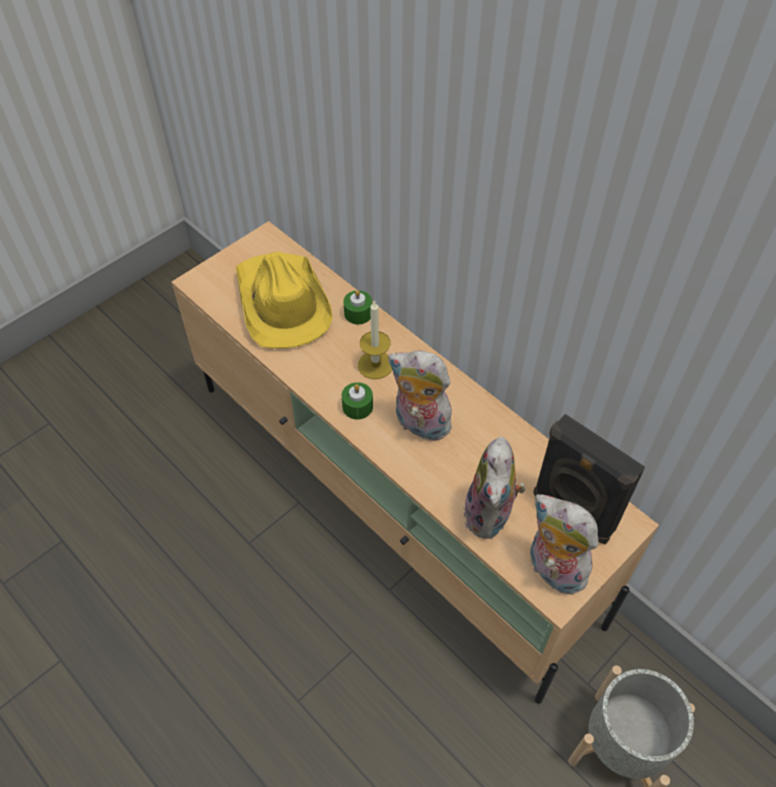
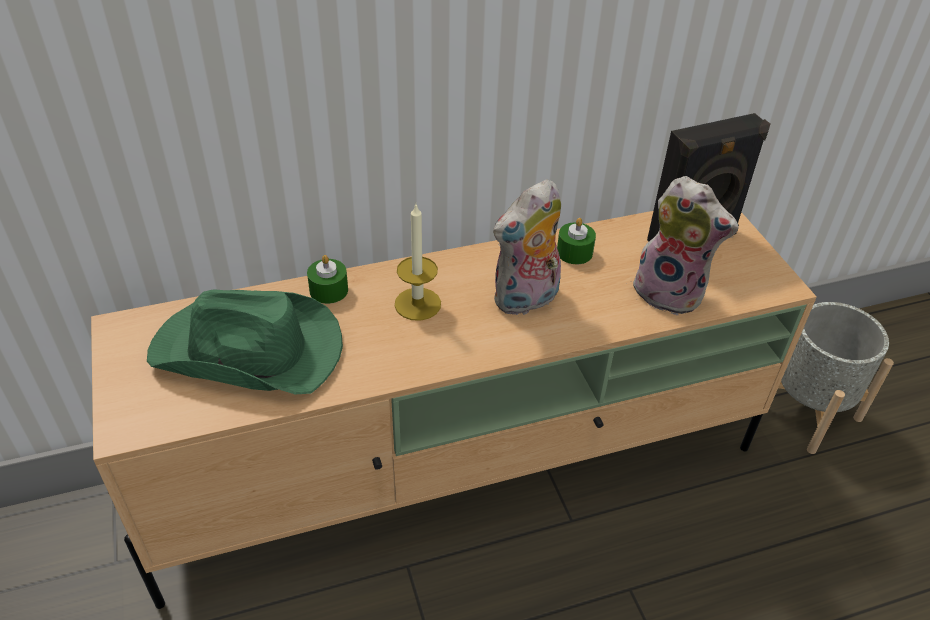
camera: 65 degrees left, 10 degrees down
(282, 303) = (249, 351): yellow hat -> green hat
(357, 406) = (468, 340): green candle -> green candle (574, 252)
(552, 570) = (751, 276): plush toy -> none

